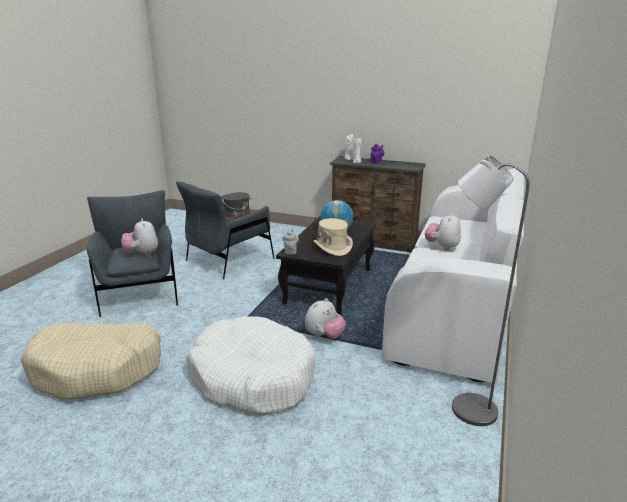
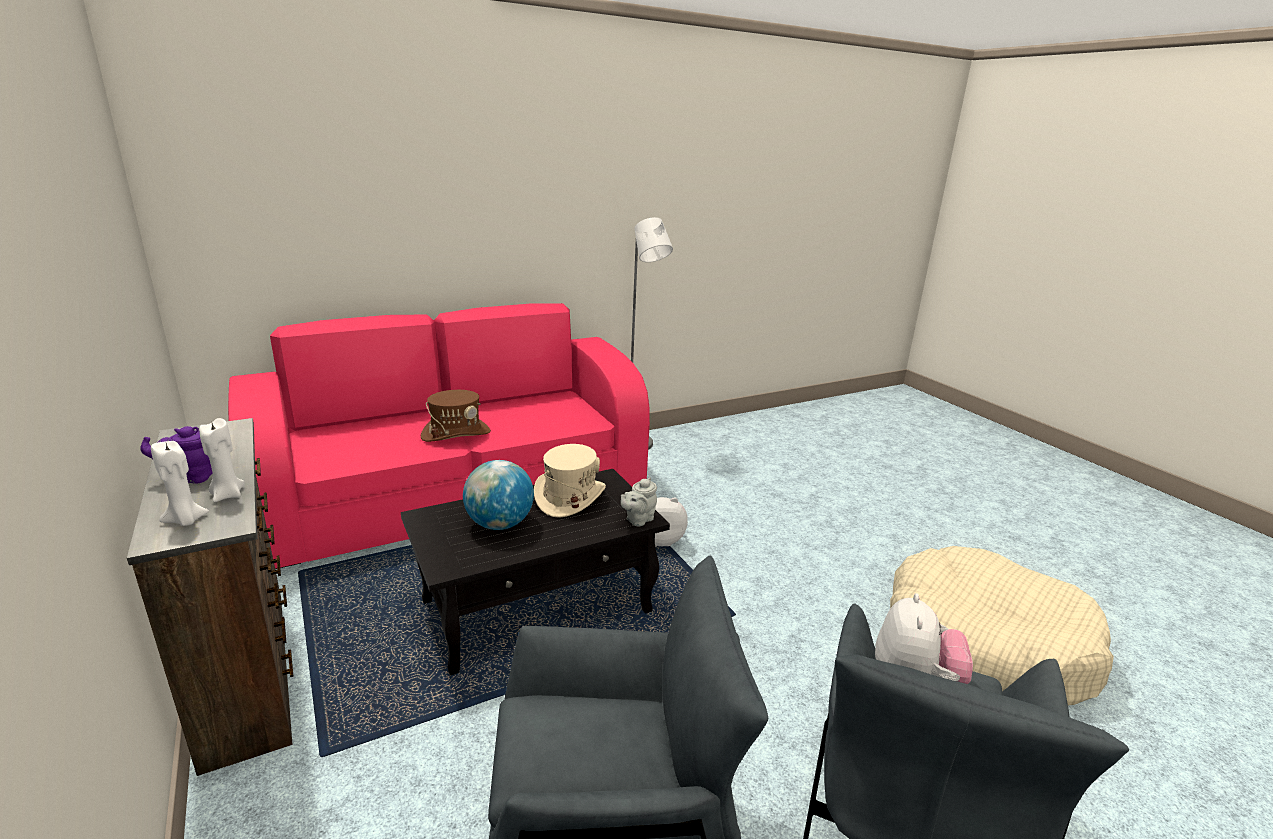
camera: 140 degrees left, 0 degrees up
(237, 216) = (568, 733): grey hat -> none
(252, 377) = (785, 539): white dog bed -> none
(442, 247) = (456, 434): plush toy -> brown hat
(455, 304) = (460, 497): white sofa -> pink sofa

